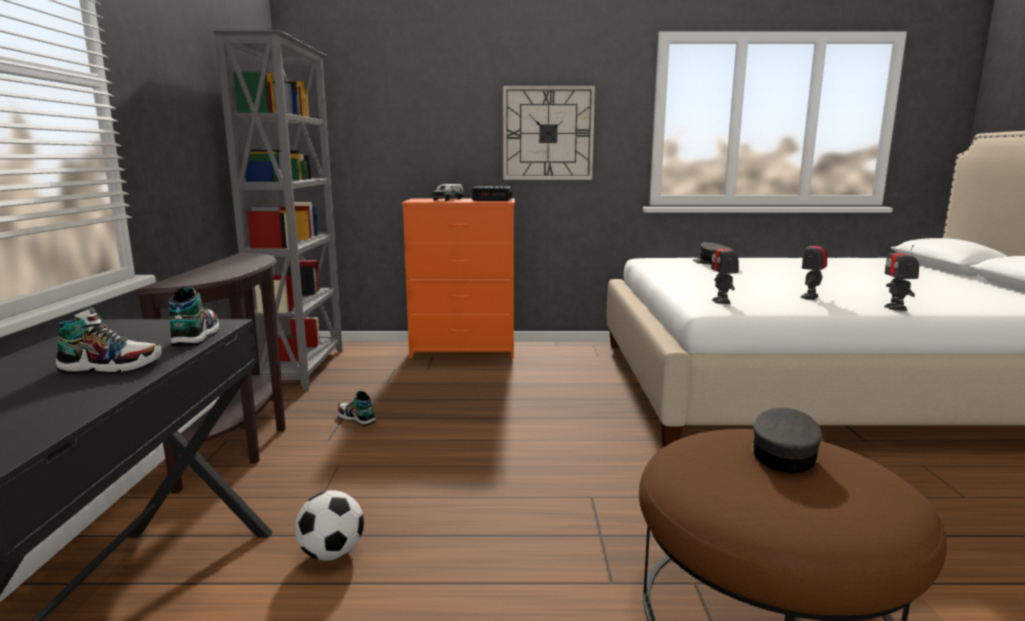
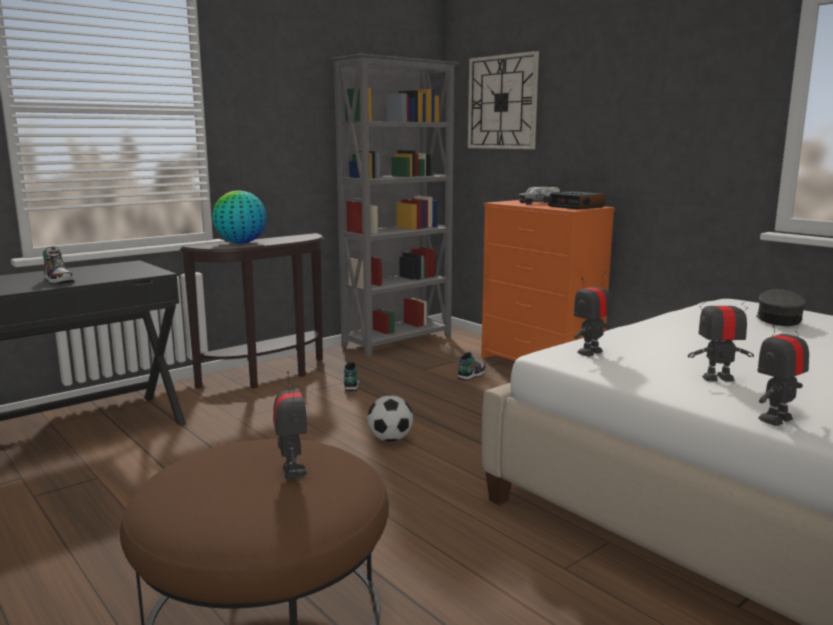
camera: 50 degrees right, 0 degrees up
(196, 336) = (126, 276): shoe -> shoe (471, 375)
(208, 273) = (240, 243): none -> globe
(332, 553) = (181, 446): football -> football (390, 439)
(548, 133) = (656, 133): wall clock -> wall clock (502, 102)
(783, 455) = (292, 472): grey cap -> toy robot

